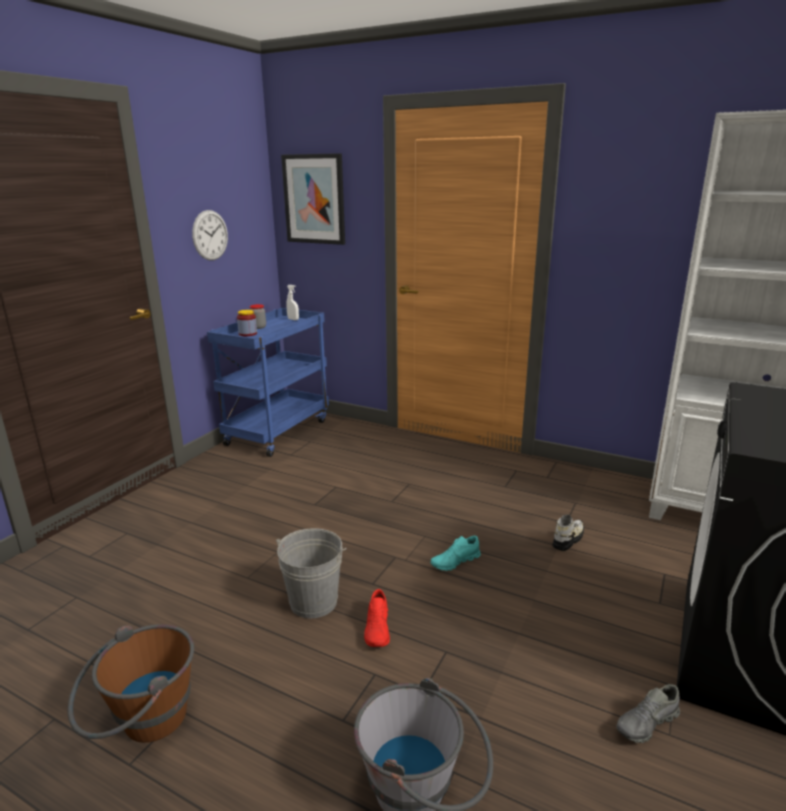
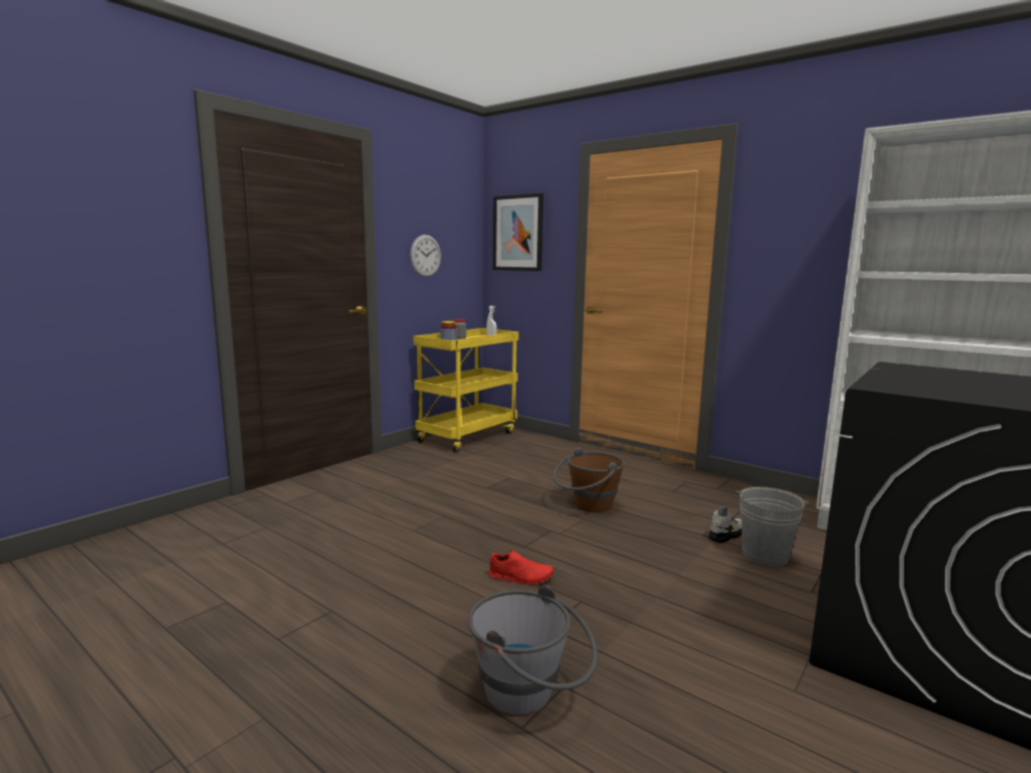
camera: 10 degrees right, 10 degrees down
(142, 725) = (296, 615): brown bucket -> brown bucket (587, 506)
(278, 431) = (467, 436): blue cart -> yellow cart
(314, 602) = (467, 552): grey bucket -> grey bucket (765, 555)
(378, 629) = (521, 578): red shoe -> red shoe turned 90 degrees counterclockwise
(455, 562) = (607, 539): turquoise shoe -> none
(647, 723) = (772, 679): grey shoe -> none

